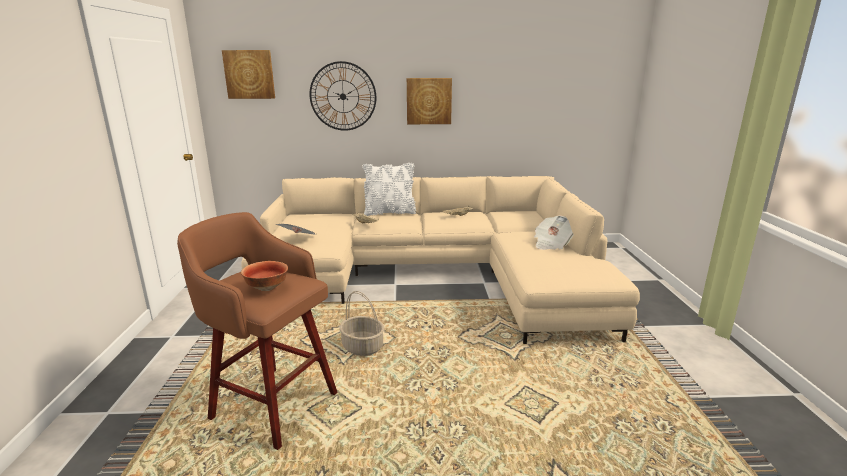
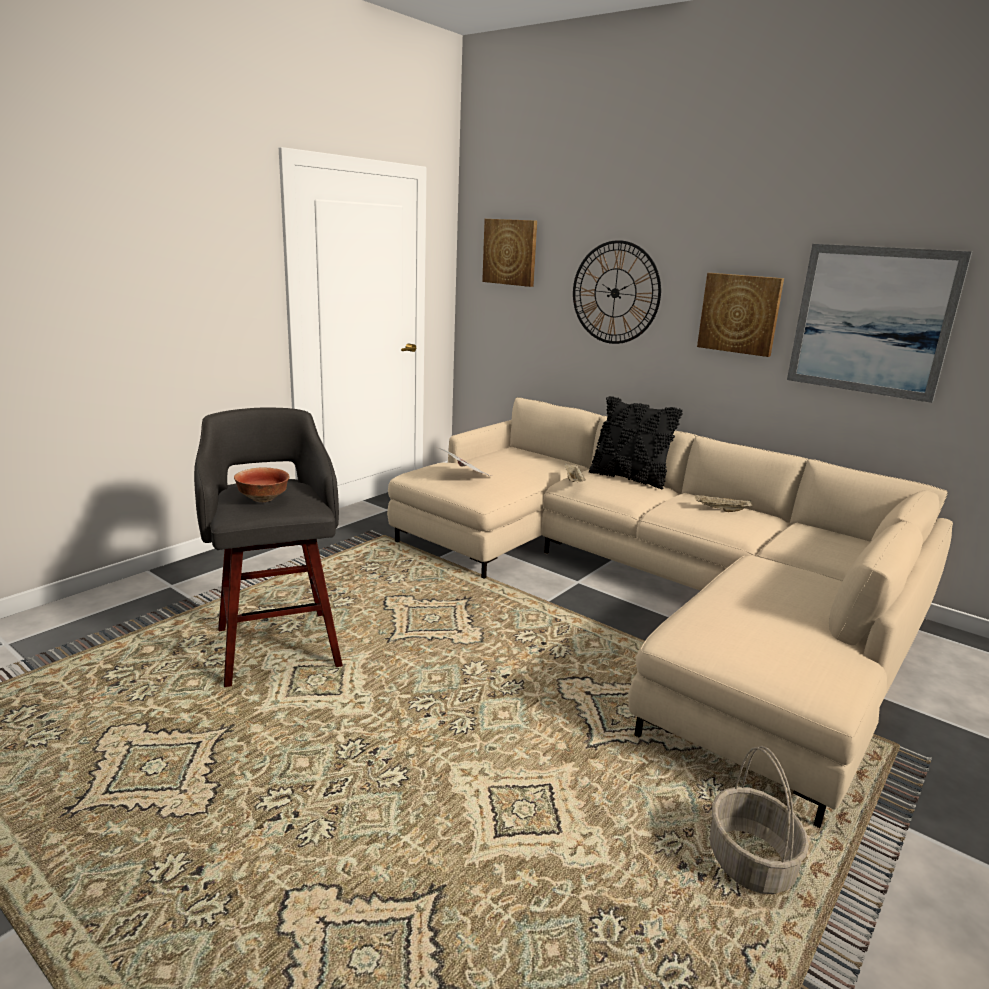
camera: 40 degrees right, 0 degrees up
(271, 404) = (278, 645): brown stool -> grey stool
(363, 347) = (434, 635): basket -> basket (751, 862)
(389, 213) = (629, 478): white pillow -> black pillow
(500, 97) = (871, 321): none -> picture
(552, 244) = (801, 600): newspaper -> none

